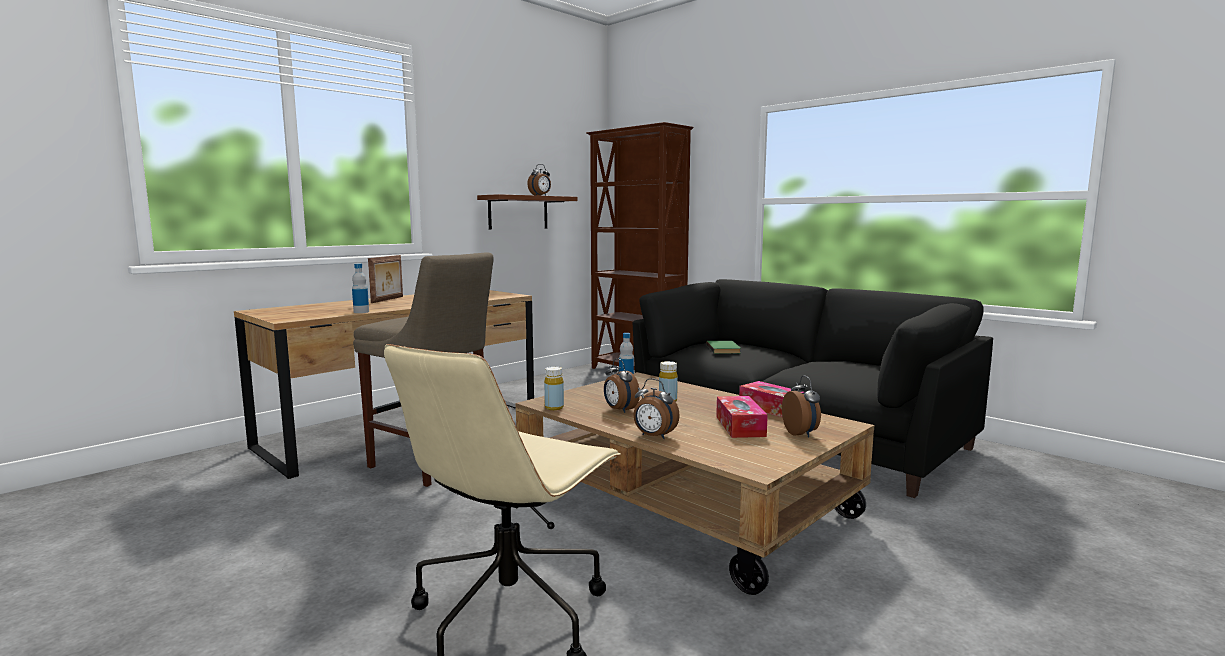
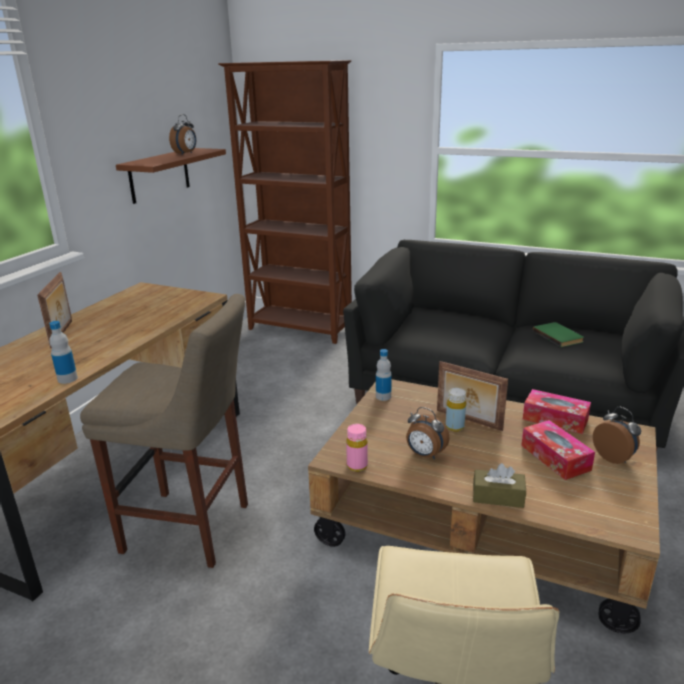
camera: 20 degrees left, 15 degrees up
(554, 408) = (357, 466): yellow bottle -> pink bottle
(654, 436) = (498, 497): alarm clock -> brown tissue box
(685, 399) = (468, 420): none -> picture frame
(724, 349) = (438, 326): green book -> green book (559, 336)

